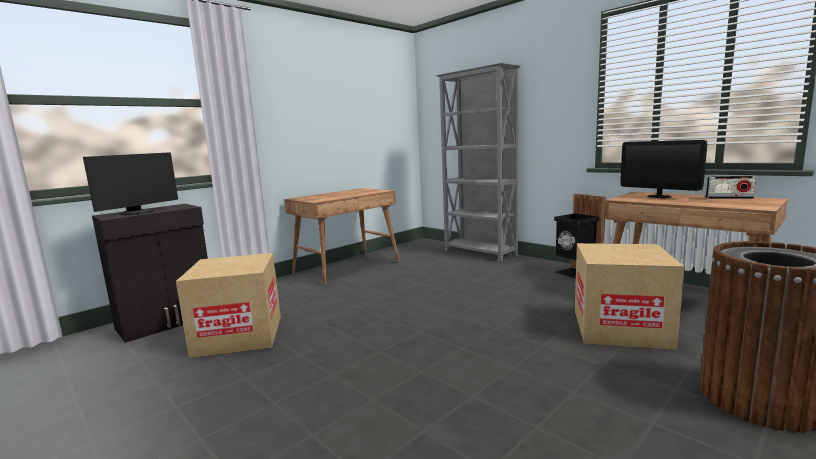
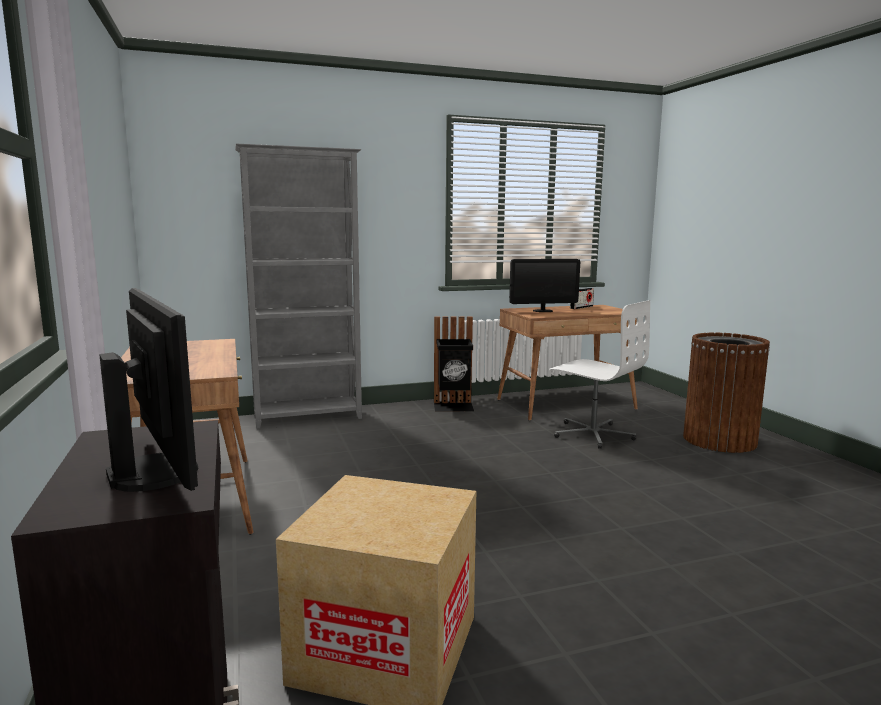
camera: 65 degrees left, 0 degrees up
(620, 328) = (593, 434): cardboard box -> white office chair

